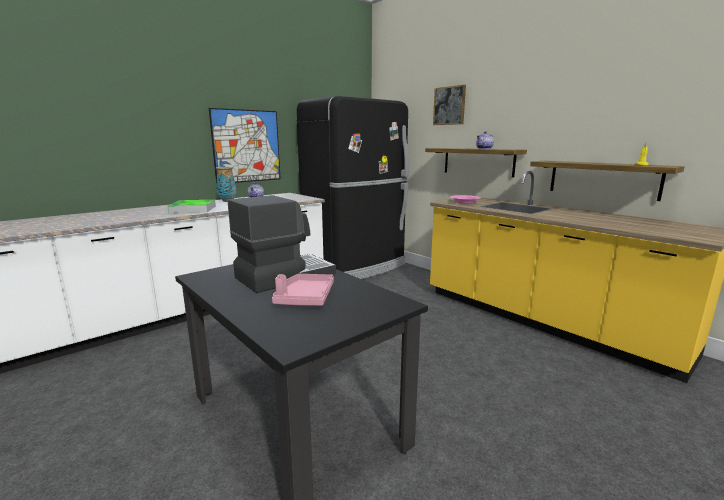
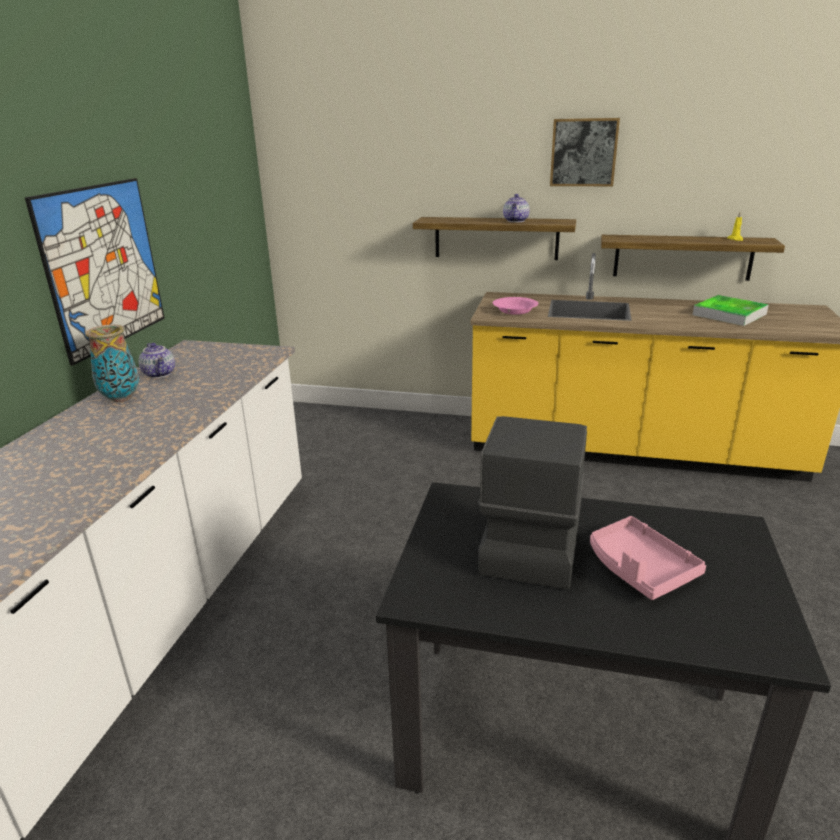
camera: 35 degrees left, 10 degrees up
(193, 209) = (112, 446): tray -> tray (729, 314)
(356, 267) = (306, 440): black fridge -> none
(449, 105) = (435, 146): picture -> picture (583, 152)

